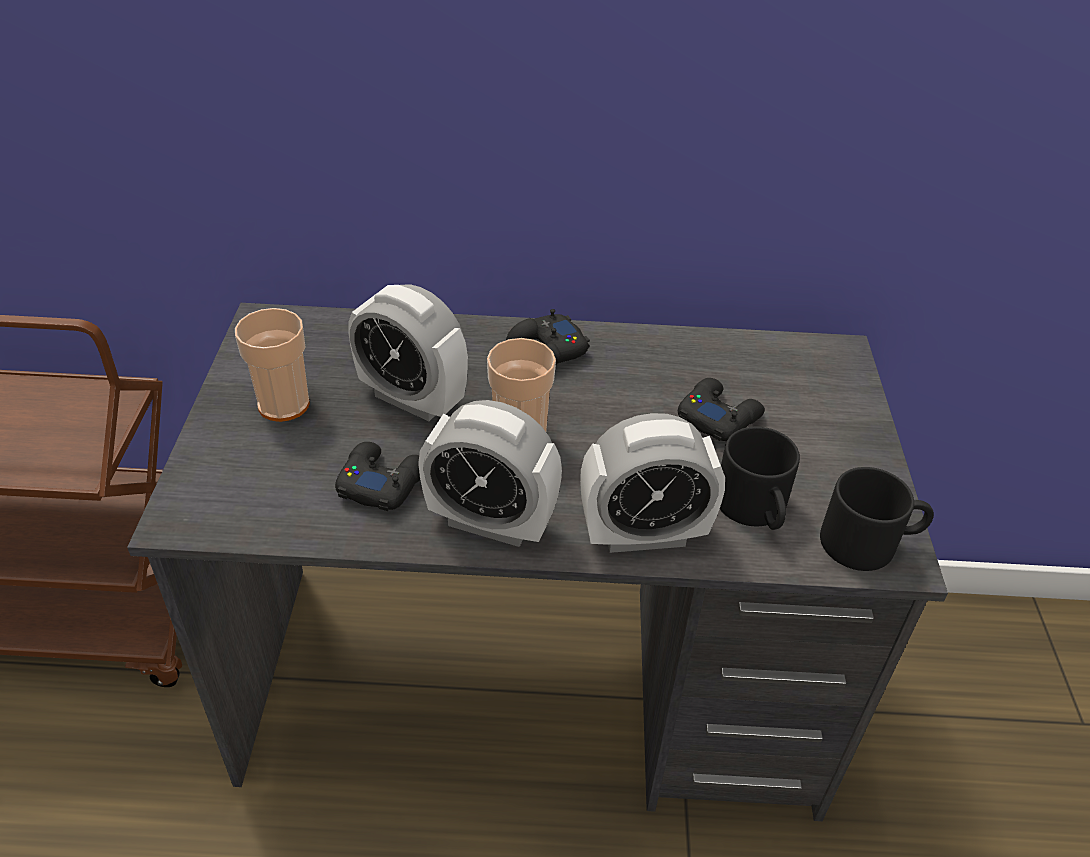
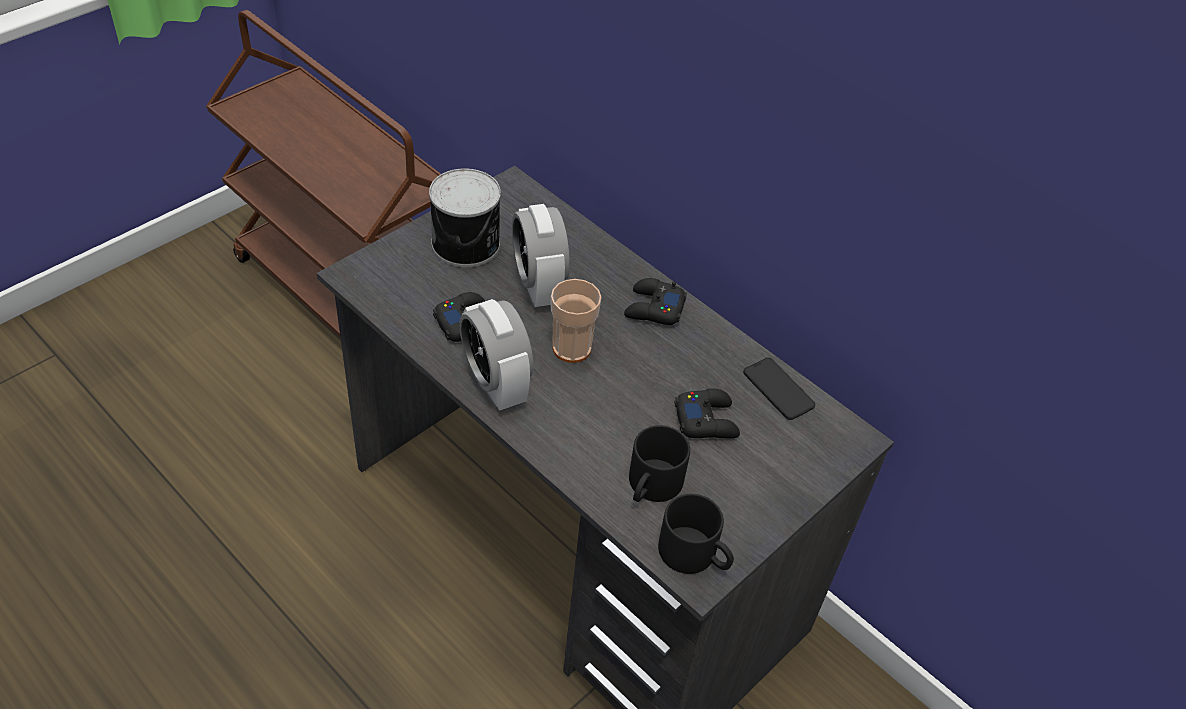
camera: 40 degrees right, 5 degrees up
(283, 405) = (467, 244): cup -> can
(643, 534) = (568, 451): alarm clock -> none
(735, 351) = (778, 389): none -> phone

